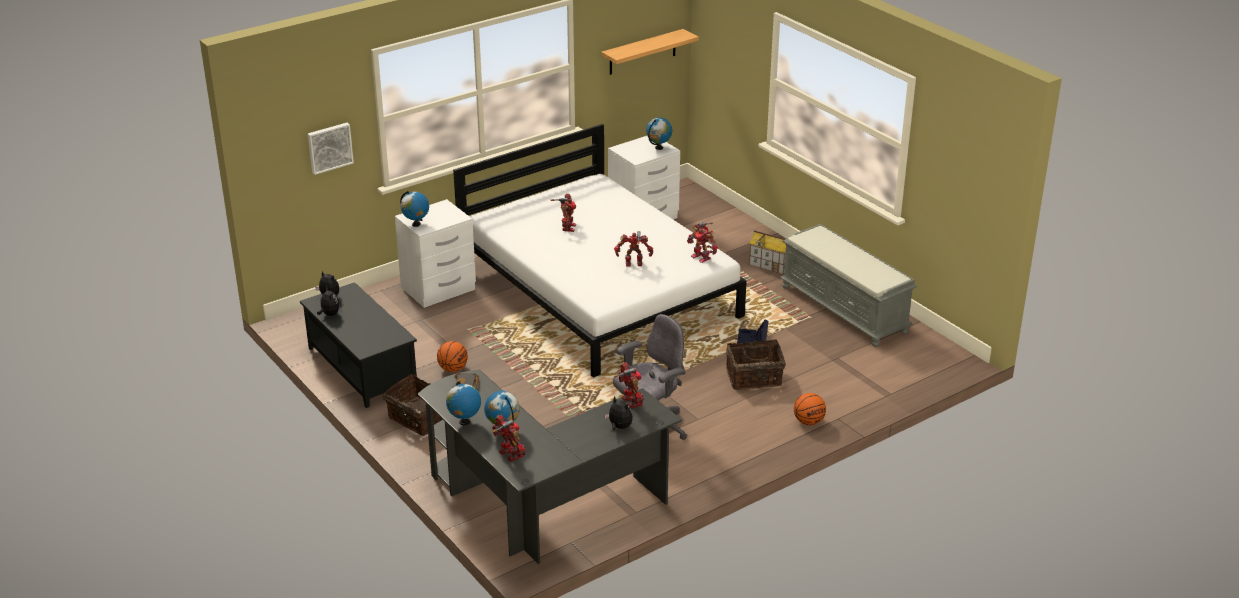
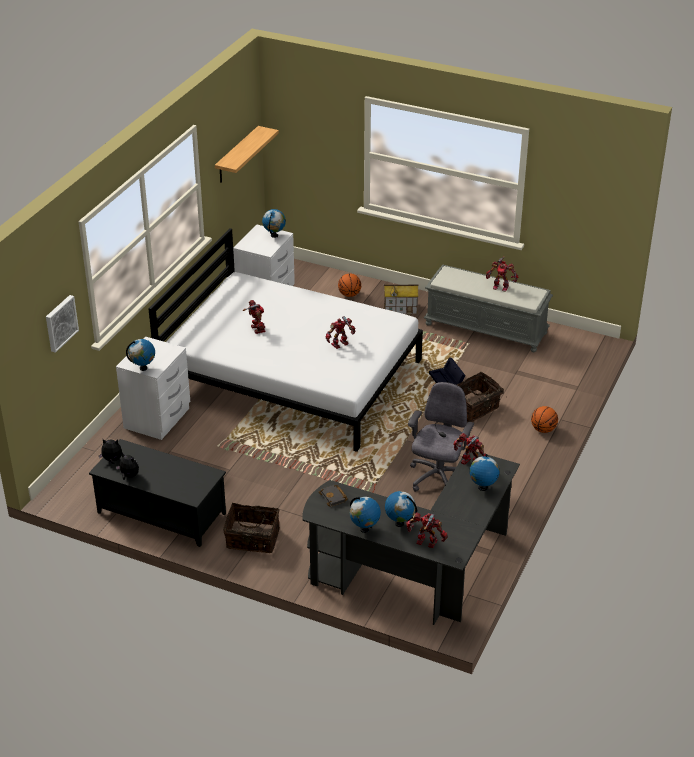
camera: 30 degrees left, 5 degrees up
(453, 369) = (239, 485): basketball -> basketball (349, 294)
(619, 427) = (482, 488): plush toy -> globe
(702, 257) = (386, 321): toy robot -> toy robot (501, 287)

